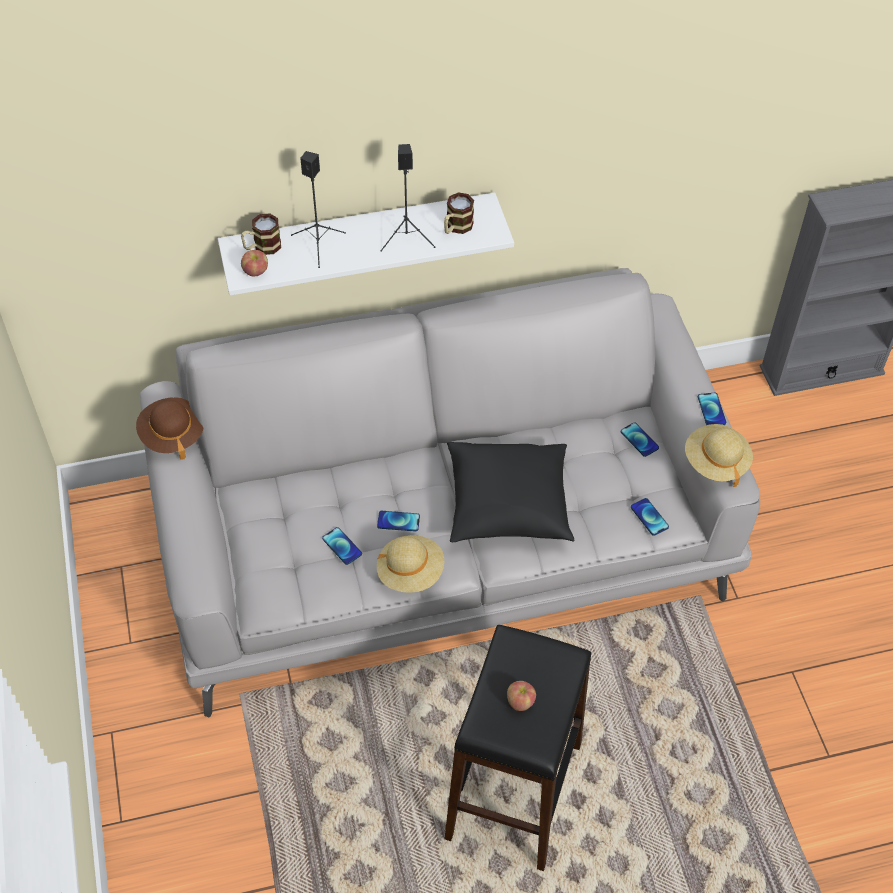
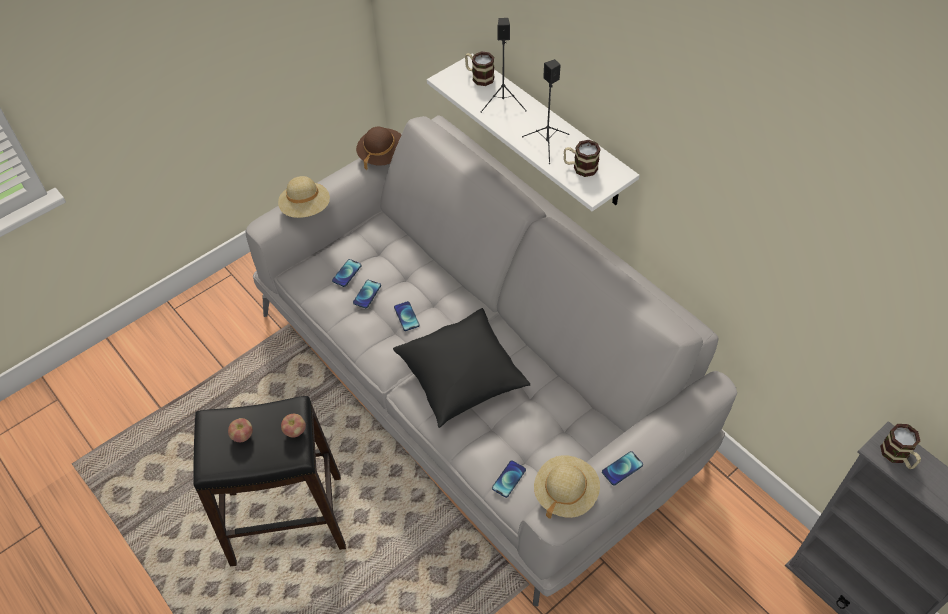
camera: 65 degrees right, 0 degrees up
(255, 272) = (453, 83): apple -> apple (295, 431)
(410, 572) = (367, 343): beige hat -> beige hat (306, 209)
(639, 440) = (582, 440): phone -> phone (347, 273)
(843, 205) = (898, 456): none -> mug

